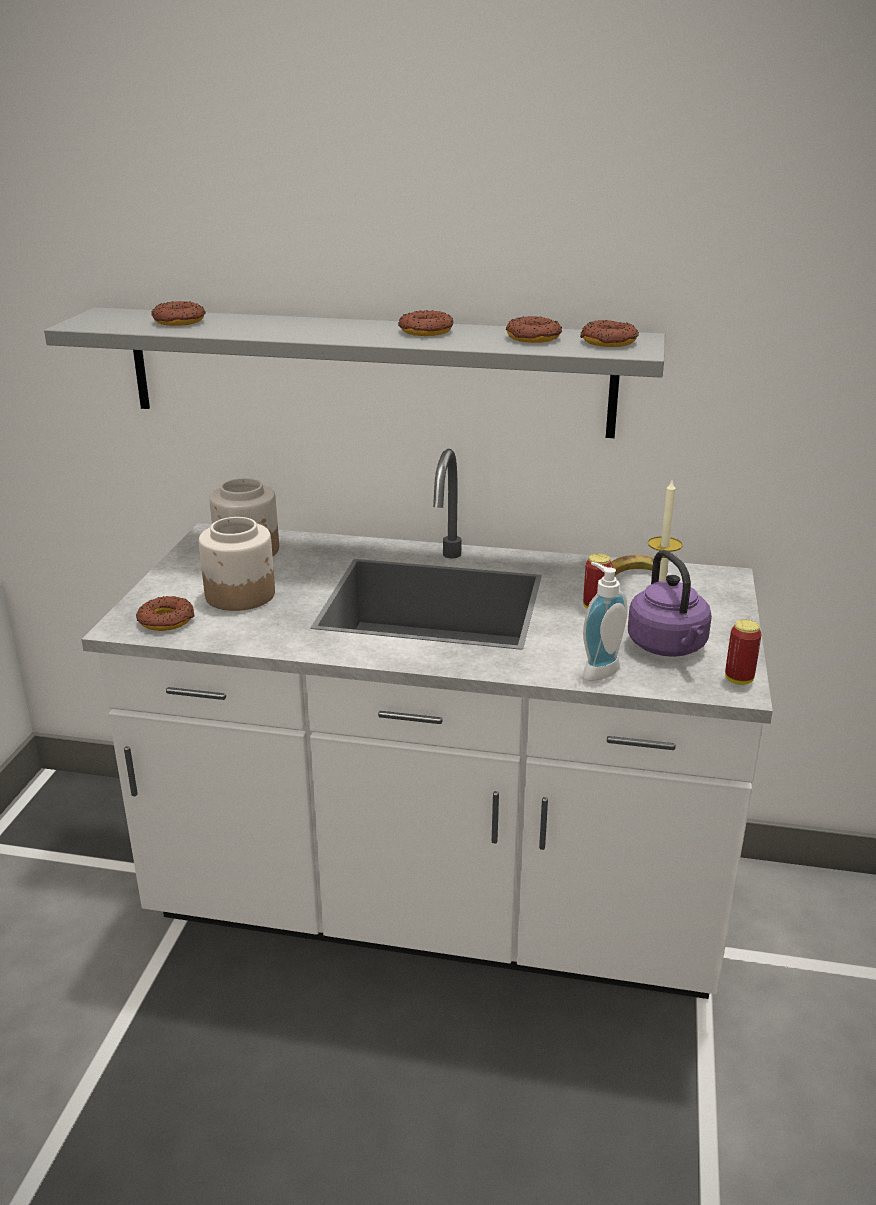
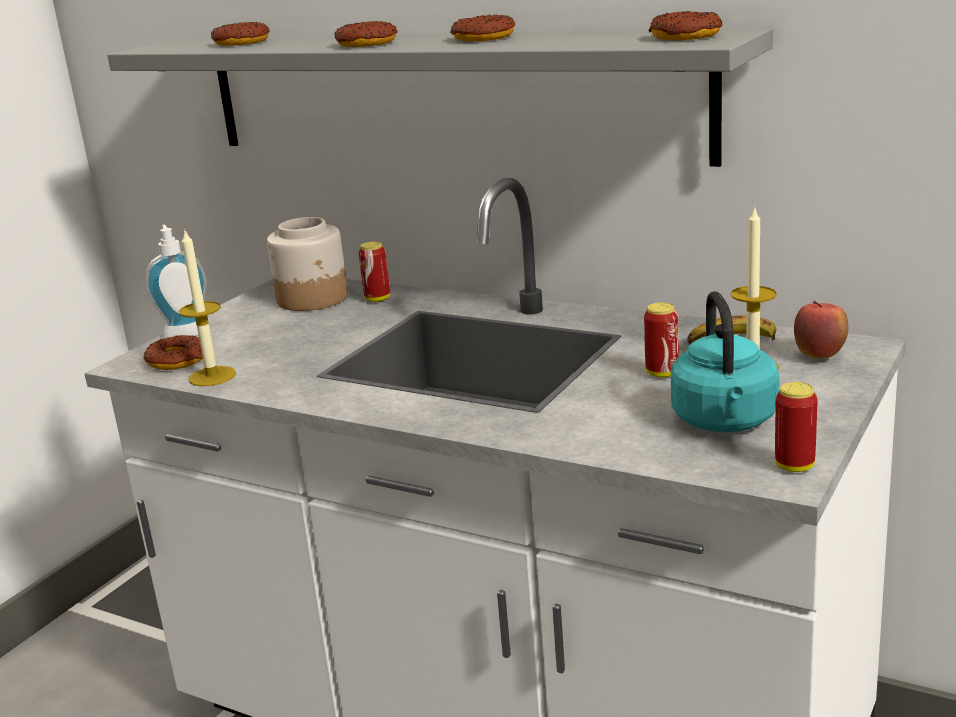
camera: 20 degrees right, 5 degrees down
(213, 634) = (212, 376): none -> candle
(241, 595) = (271, 340): jar -> none
(309, 548) = (377, 299): none -> can
(533, 337) = (598, 37): donut -> donut (366, 43)
(597, 670) = (613, 441): soap dispenser -> soap dispenser (185, 332)
(668, 647) = (725, 422): purple kettle -> turquoise kettle
(701, 586) = (820, 356): none -> apple

